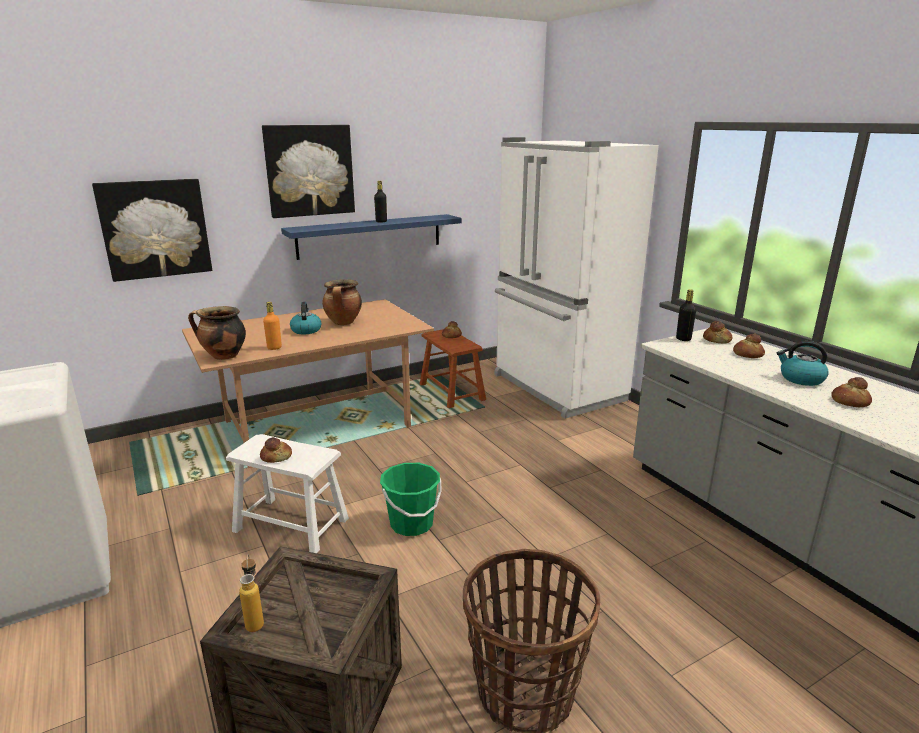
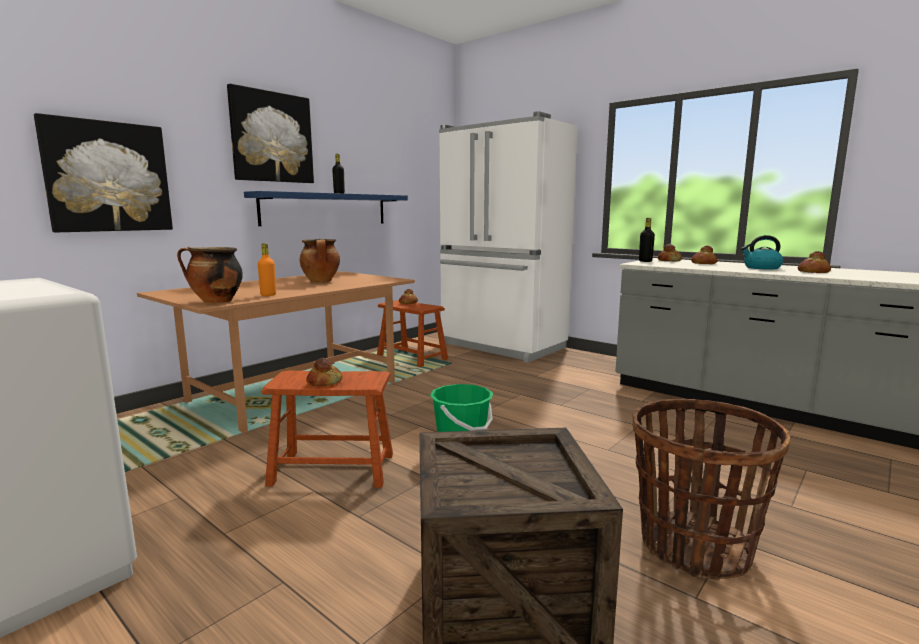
camera: 20 degrees left, 10 degrees down
(255, 620) = (461, 493): bottle -> none
(291, 525) = (333, 469): white stool -> brown stool
(306, 330) = (287, 286): kettle -> none

